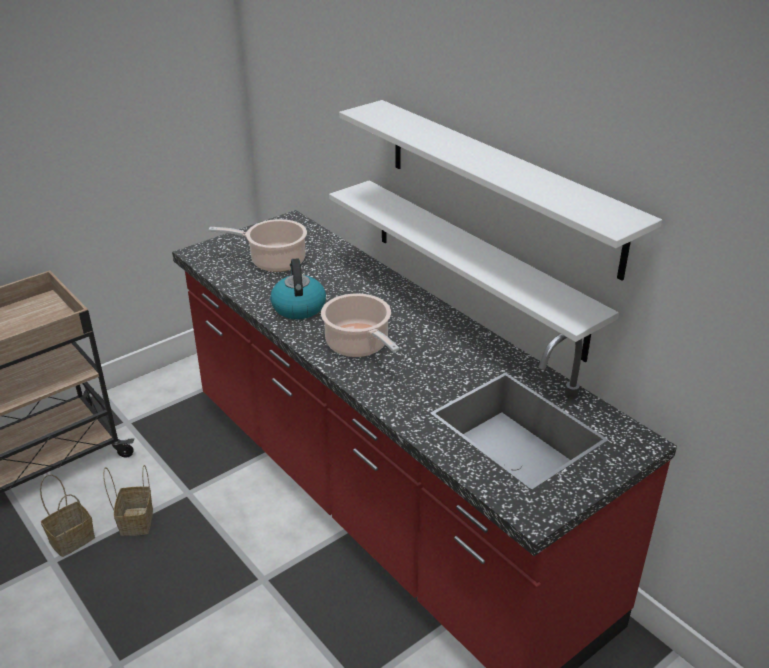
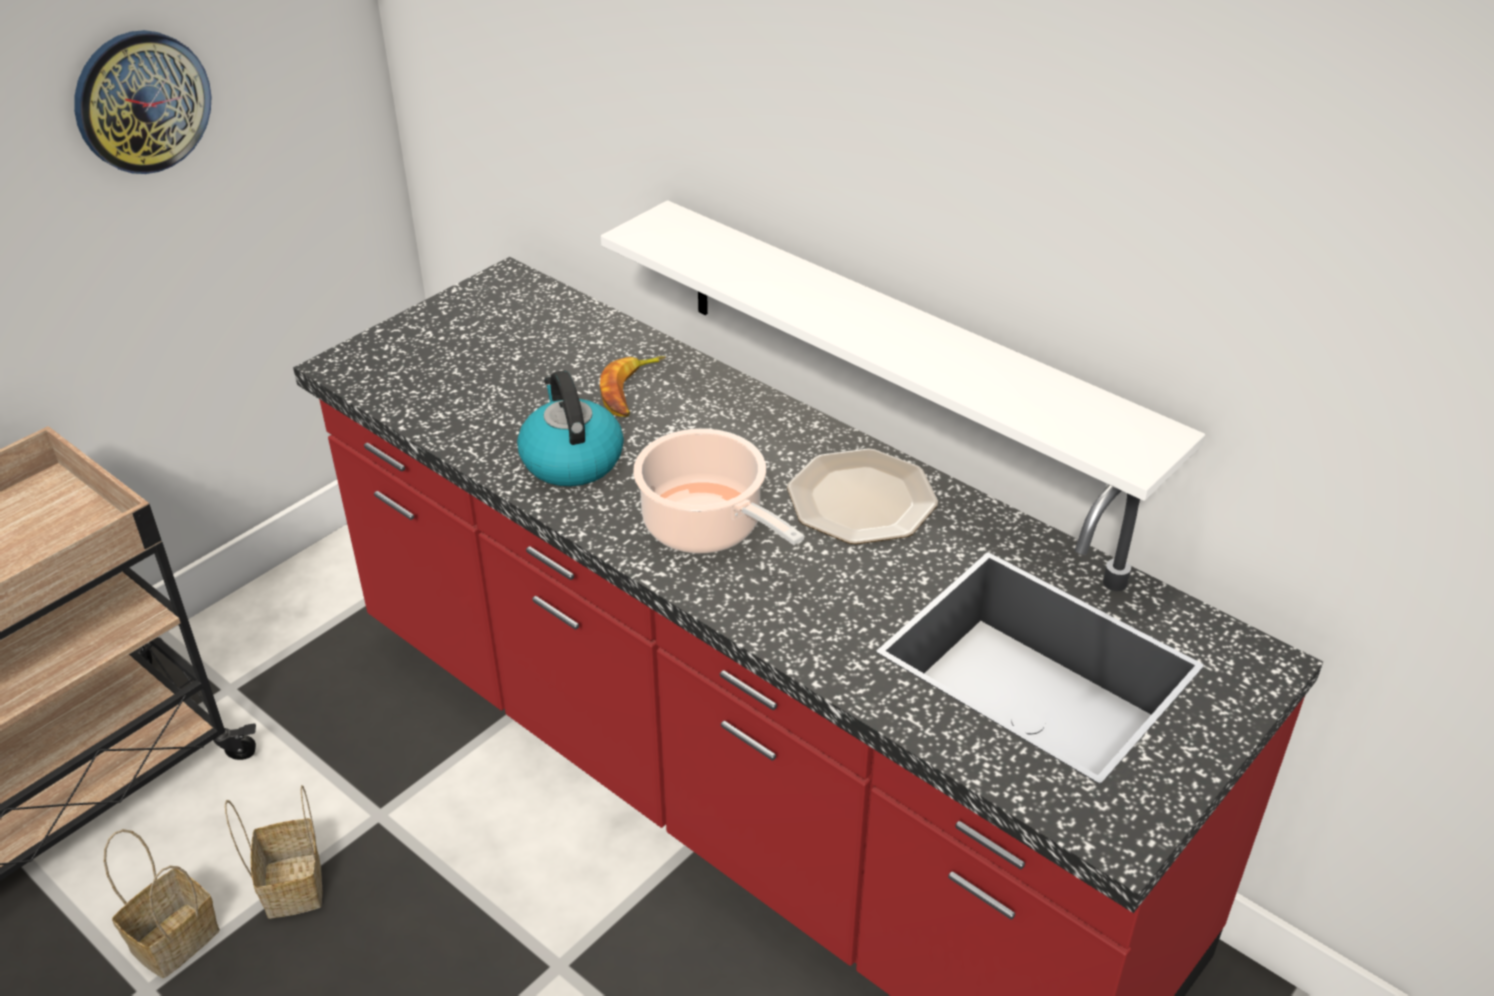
camera: 10 degrees left, 5 degrees up
(115, 113) = (142, 101): none -> wall clock
(274, 261) = (498, 368): cooking pot -> none
(339, 278) = (631, 391): none -> banana
(444, 340) = (860, 499): none -> plate
(499, 184) = (953, 207): white shelf -> none

